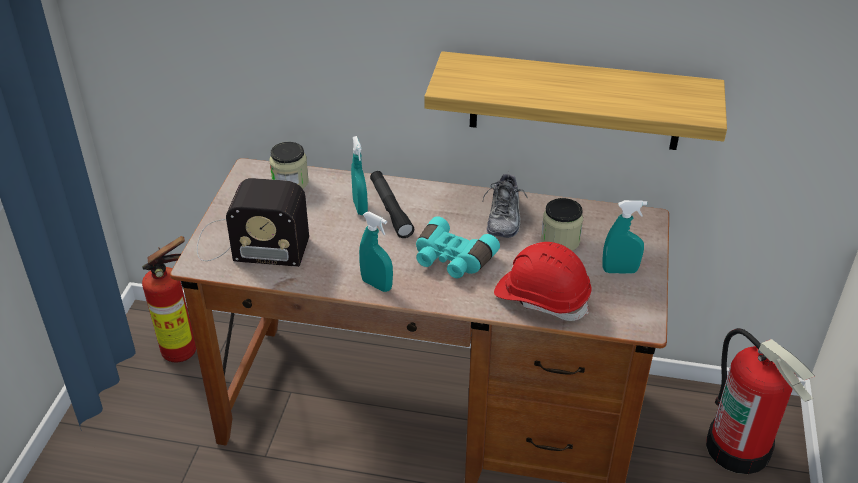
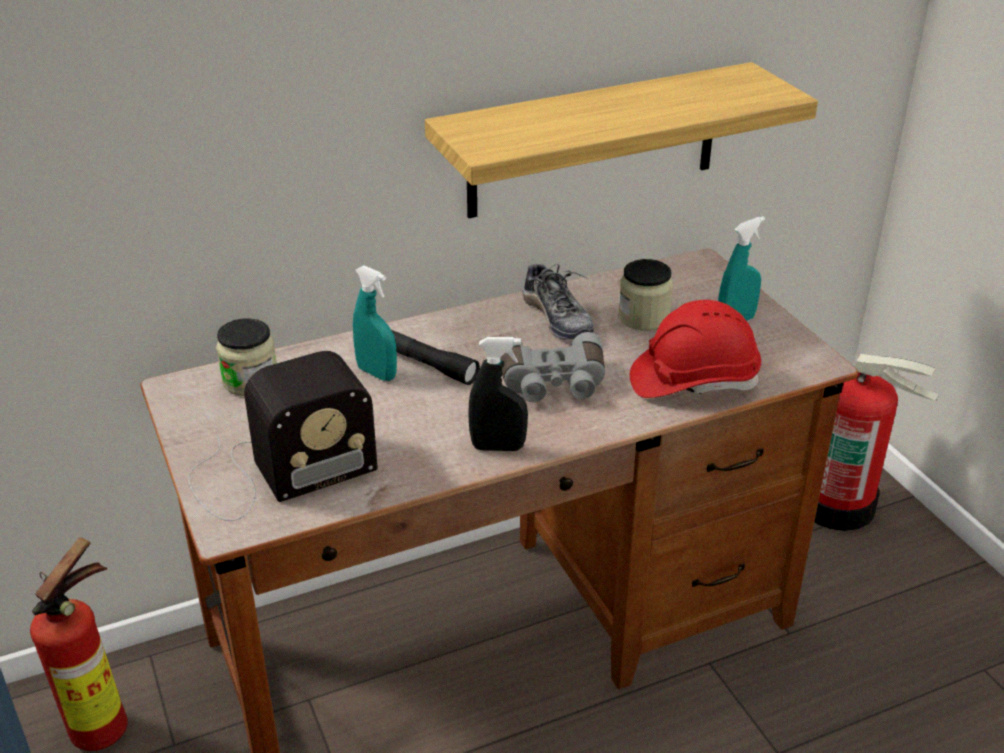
camera: 35 degrees left, 5 degrees down
(376, 284) = (498, 447): turquoise spray bottle -> black spray bottle
(451, 260) = (552, 384): turquoise binoculars -> grey binoculars

